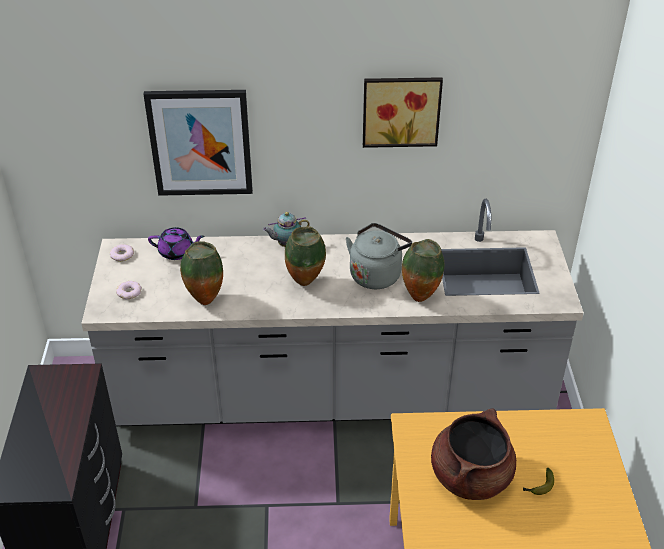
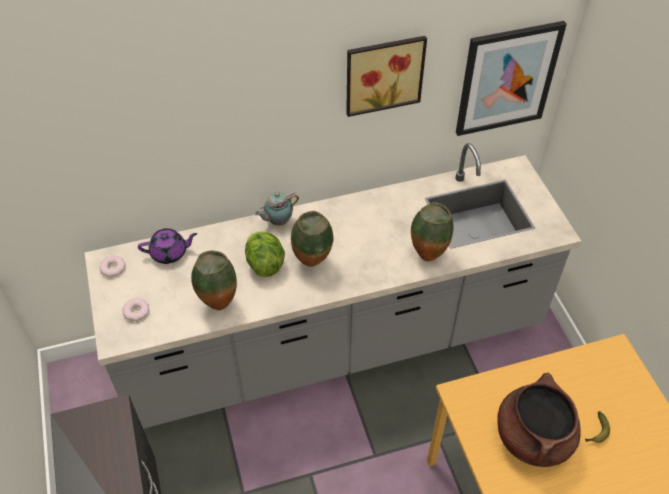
camera: 15 degrees left, 10 degrees up
(200, 142) = (179, 142): picture -> picture (507, 79)
(260, 276) = (264, 263): none -> lettuce
(376, 274) = (378, 238): grey kettle -> none

